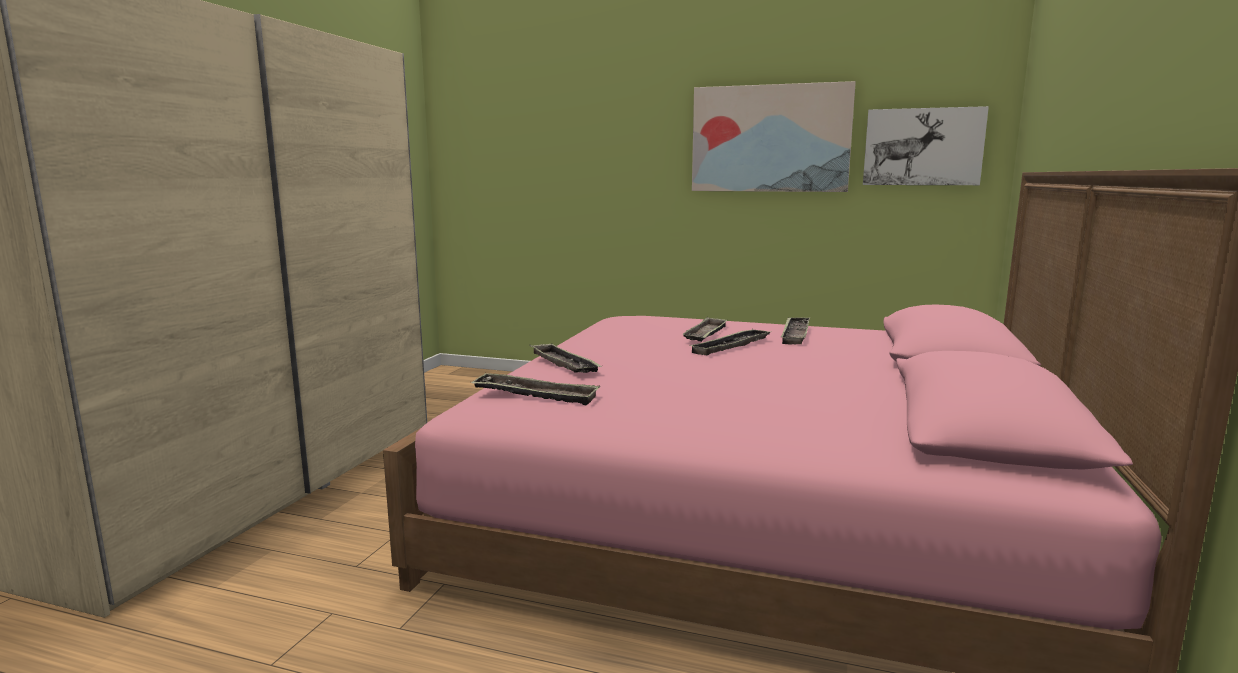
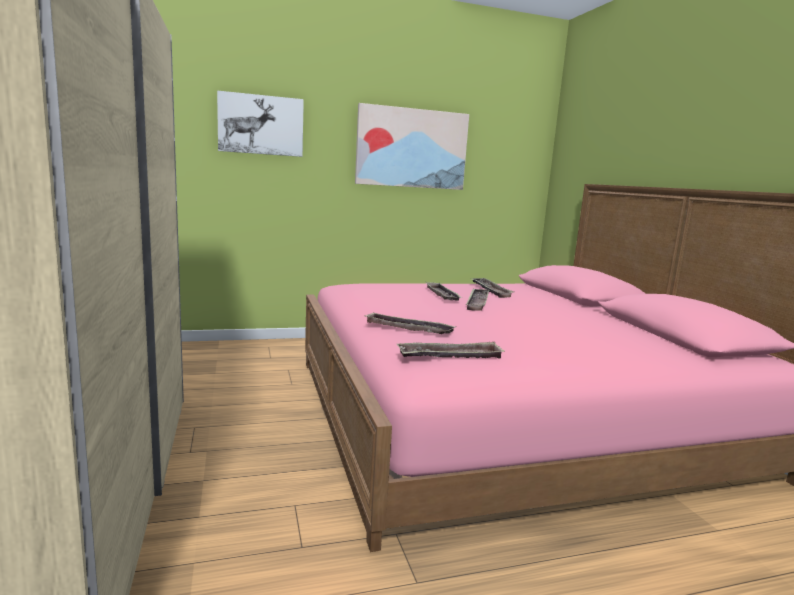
camera: 35 degrees left, 0 degrees up
(922, 147) = (504, 162): picture -> picture (261, 125)

